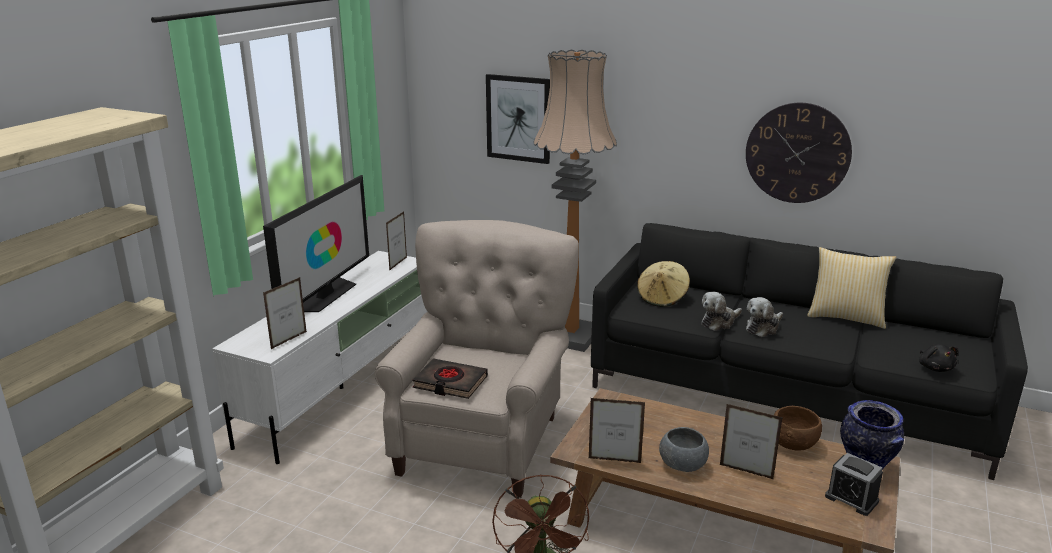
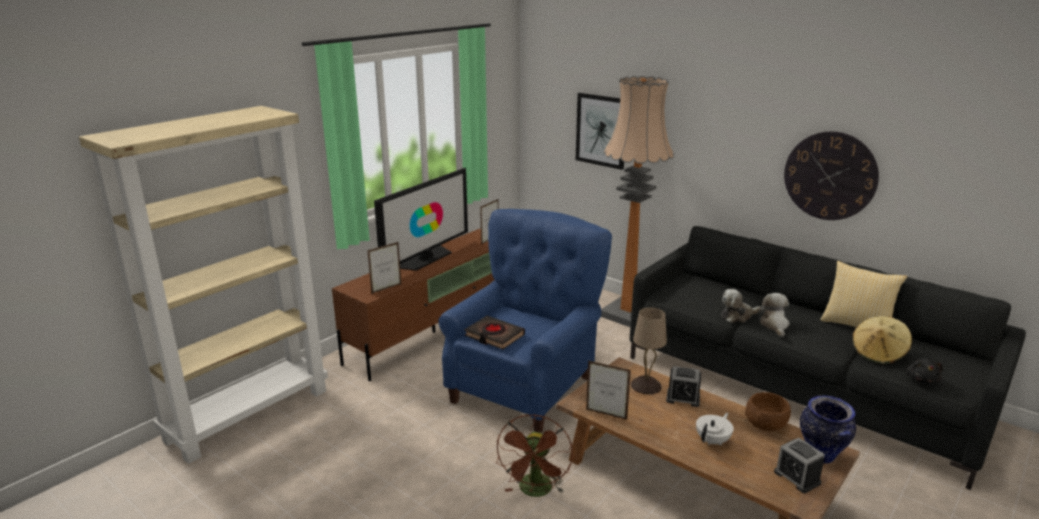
camera: 15 degrees right, 0 degrees up
(343, 387) = (435, 331): white tv stand -> brown tv stand
(483, 440) = (526, 386): beige armchair -> blue armchair
(645, 418) = (646, 385): none -> beige table lamp
(662, 298) = (696, 290): beige hat -> beige hat (878, 354)
(682, 465) = (661, 427): grey bowl -> none
(692, 426) = (683, 398): none -> alarm clock
(746, 472) = (713, 441): picture frame -> white teapot
(763, 328) = (774, 325): plush toy -> plush toy turned 120 degrees clockwise

